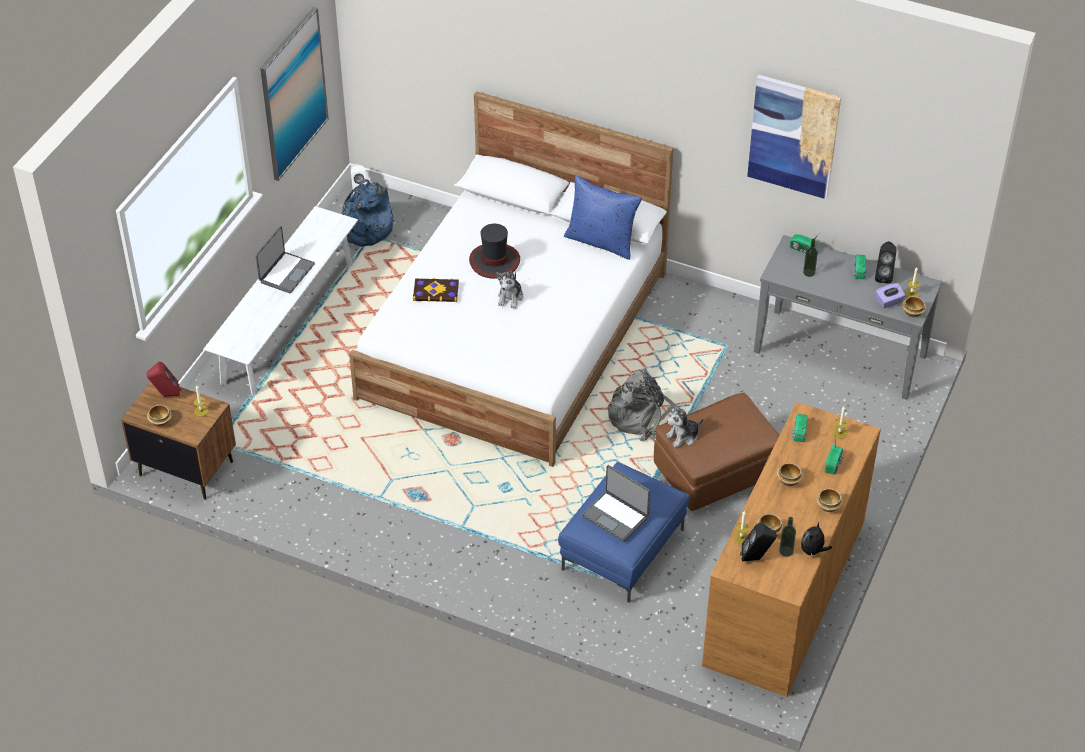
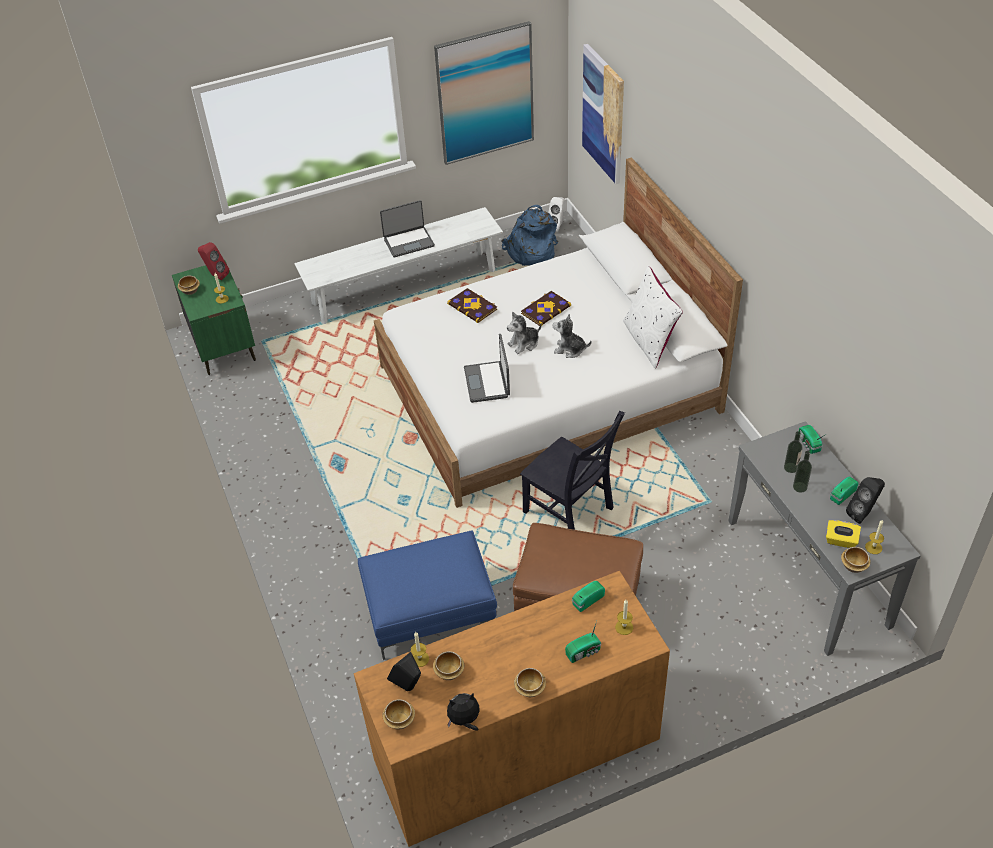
camera: 45 degrees right, 0 degrees up
(186, 468) = (224, 346): brown nightstand -> green nightstand
(494, 261) = (545, 309): hat -> book
(601, 241) = (649, 341): blue pillow -> white pillow
(616, 516) = (407, 573): laptop -> laptop (488, 382)
(640, 416) = (570, 513): grey backpack -> black chair
(683, 436) = (543, 545): plush toy -> plush toy (570, 349)
(786, 551) = (441, 702): bottle -> bottle (800, 487)
(788, 480) = (523, 637): bowl -> bowl (399, 720)
(793, 136) = (831, 313): picture -> picture (604, 114)
(889, 301) = (840, 541): purple tissue box -> yellow tissue box

